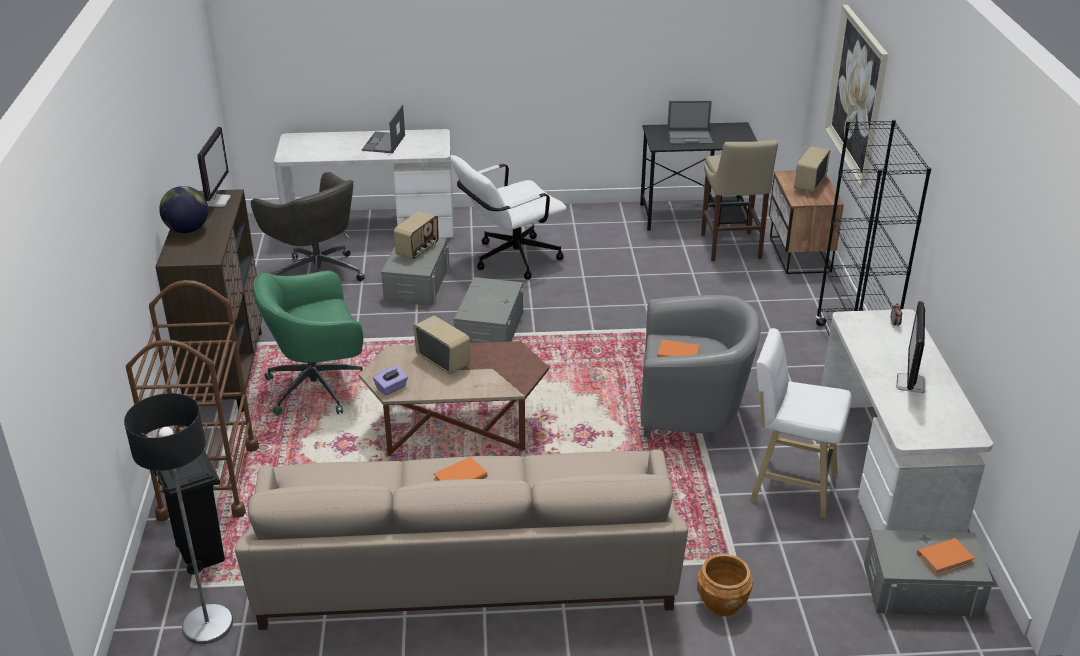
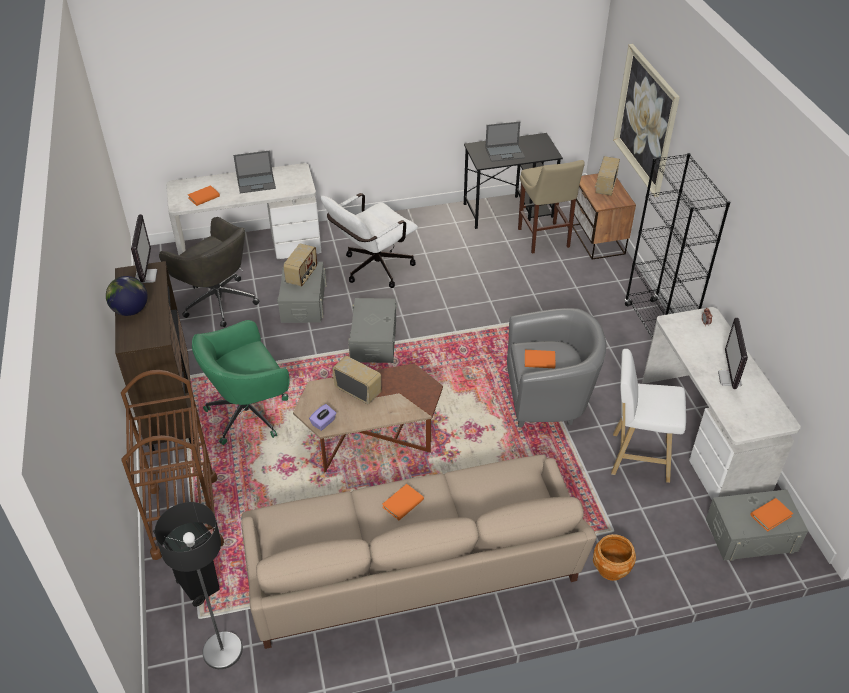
camera: 10 degrees left, 10 degrees up
(318, 151) = (204, 197): none -> orange book
(383, 143) = (257, 183): laptop -> laptop turned 105 degrees counterclockwise

